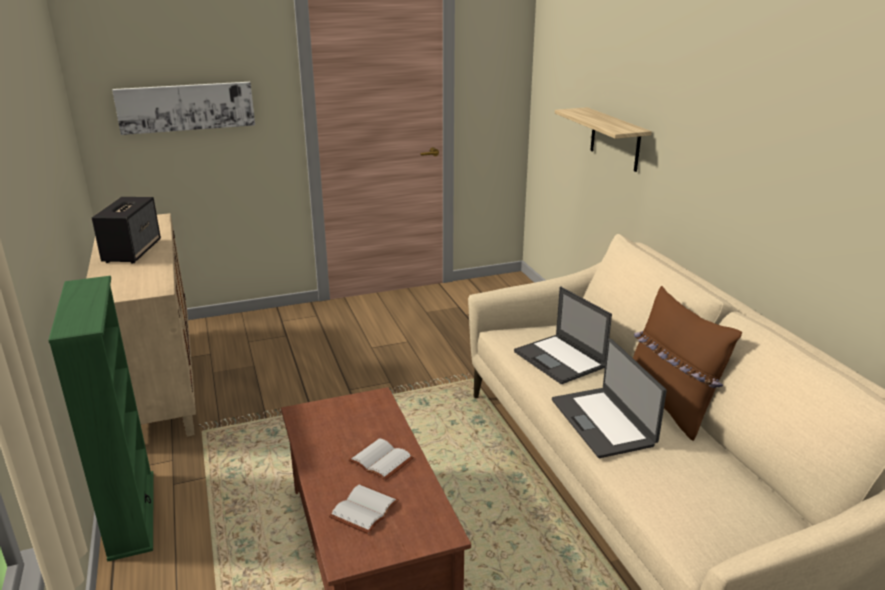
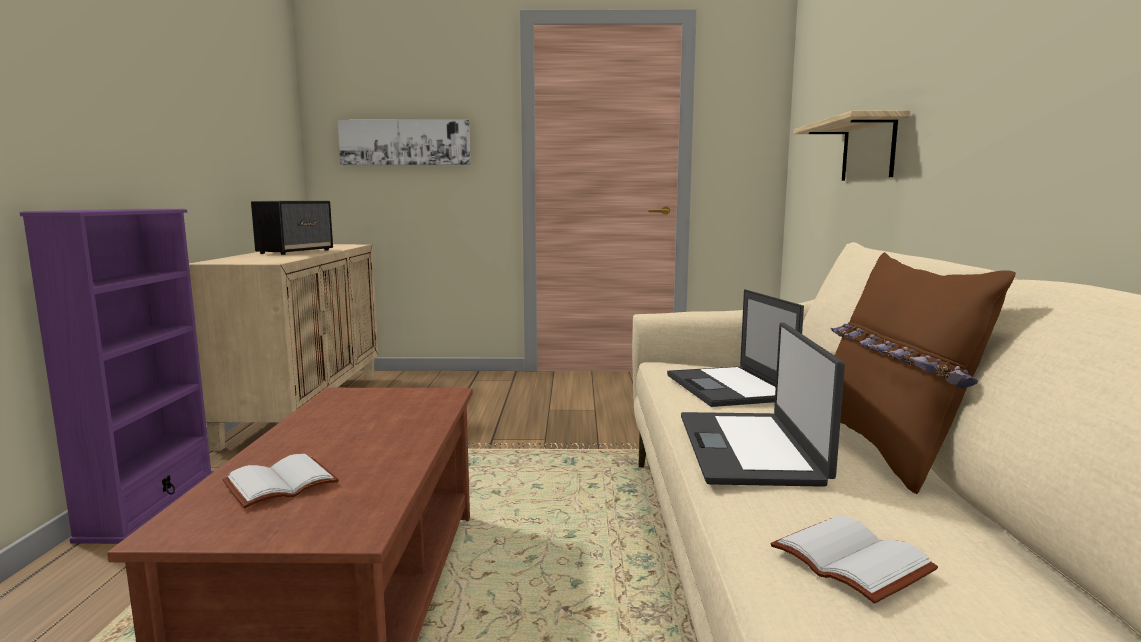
camera: 20 degrees right, 15 degrees down
(131, 514) = (150, 505): green bookcase -> purple bookcase
(379, 461) = (371, 442): white book -> white book (846, 560)

